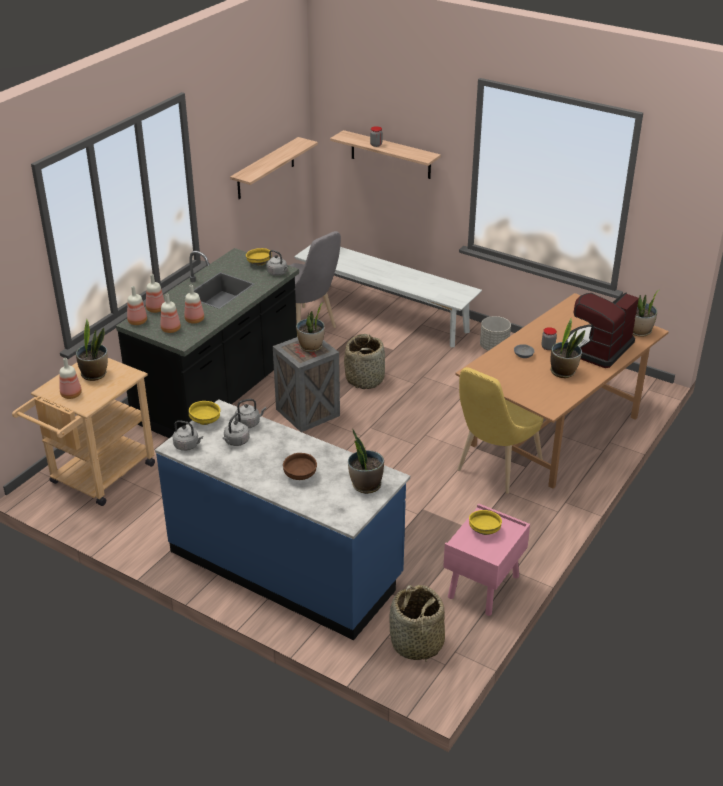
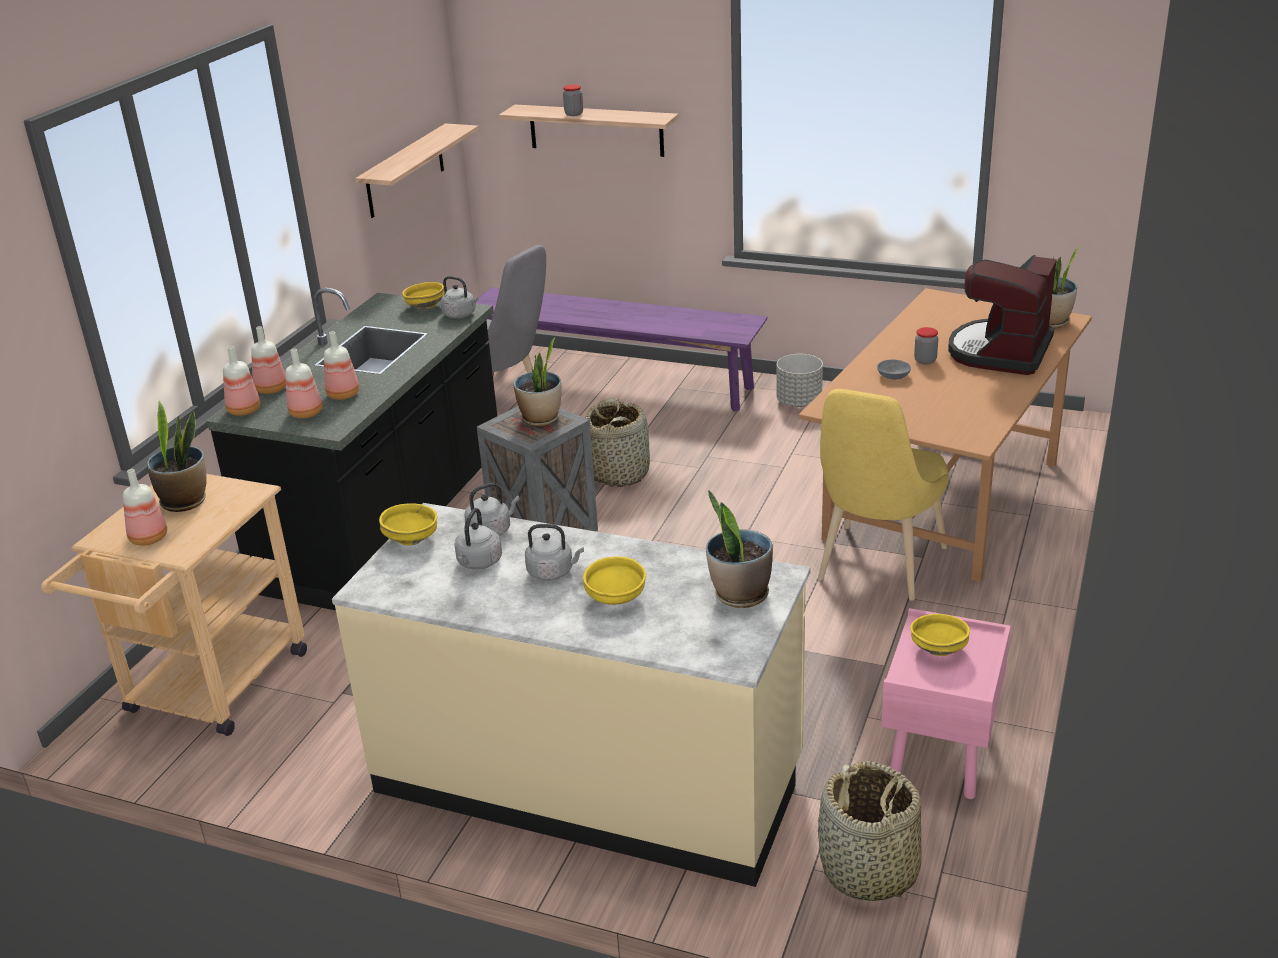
camera: 10 degrees left, 5 degrees down
(188, 446) = (392, 583): grey kettle -> grey kettle (553, 572)
(286, 565) = (589, 778): blue counter -> beige counter
(300, 475) = (615, 598): brown bowl -> yellow bowl
(385, 314) = (616, 383): white bench -> purple bench
(563, 372) = (967, 389): potted plant -> none

